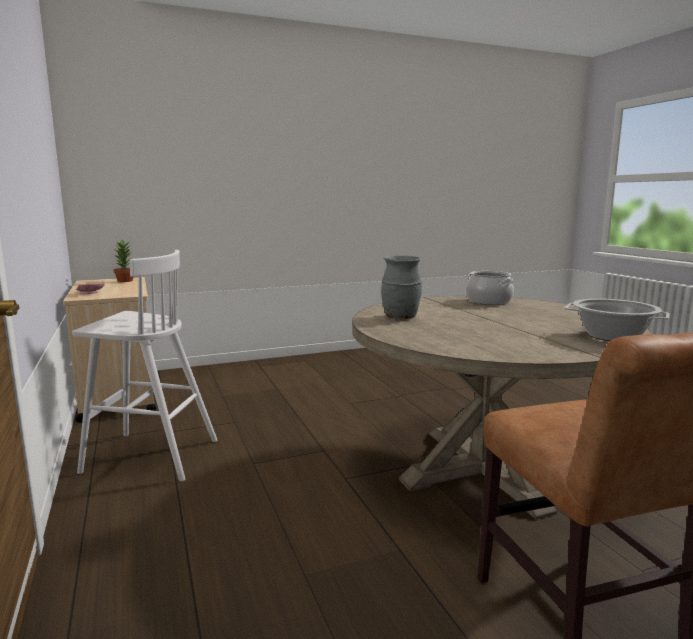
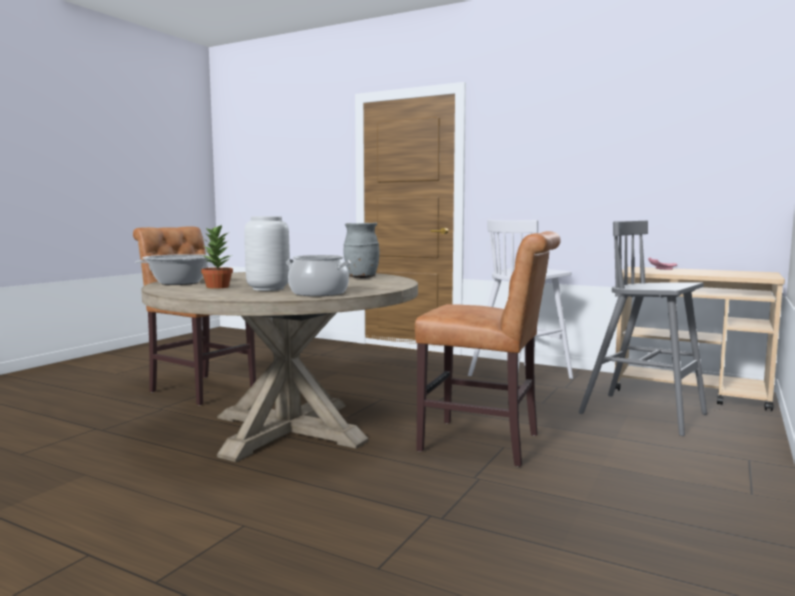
camera: 140 degrees right, 5 degrees down
(125, 281) = (745, 275): potted plant -> potted plant (217, 287)
(211, 392) = (645, 414): none -> grey stool
(355, 408) = (486, 444): none -> brown chair
(520, 311) = (269, 289): none -> grey vase

